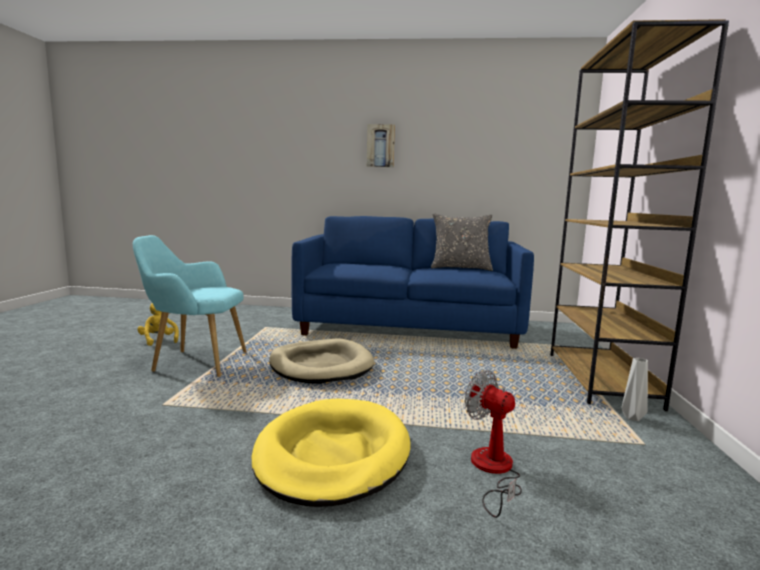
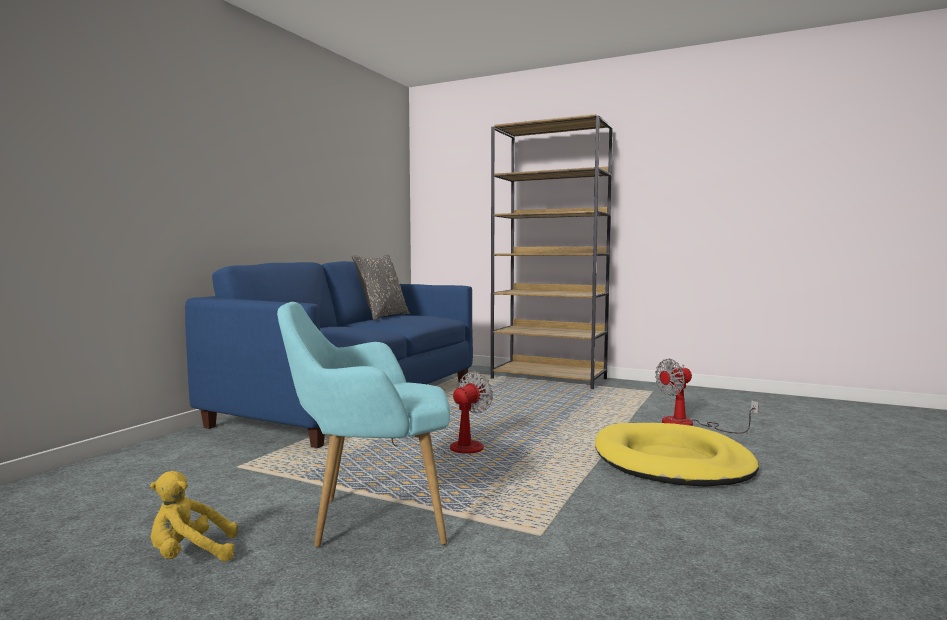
camera: 70 degrees left, 5 degrees down
(194, 362) = (371, 519): turquoise armchair -> turquoise armchair turned 60 degrees clockwise
(321, 365) = (453, 449): beige dog bed -> fan
(380, 146) = (250, 161): picture -> none
(631, 418) = (615, 386): grey vase -> none

